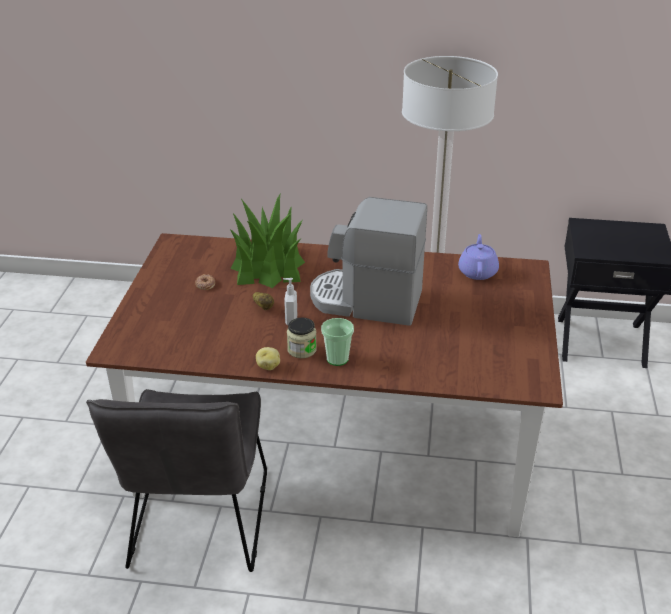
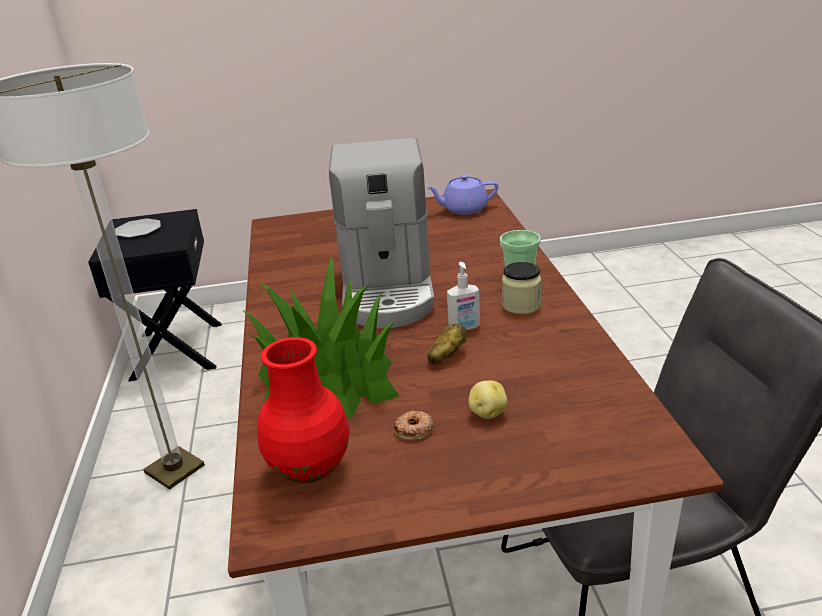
camera: 105 degrees left, 5 degrees down
(203, 253) = (308, 467): none -> red vase
(268, 366) = (573, 317): potato -> potato (487, 413)
(477, 272) = (290, 245): purple teapot -> purple teapot (464, 209)
(630, 236) = (139, 230): none -> plate

